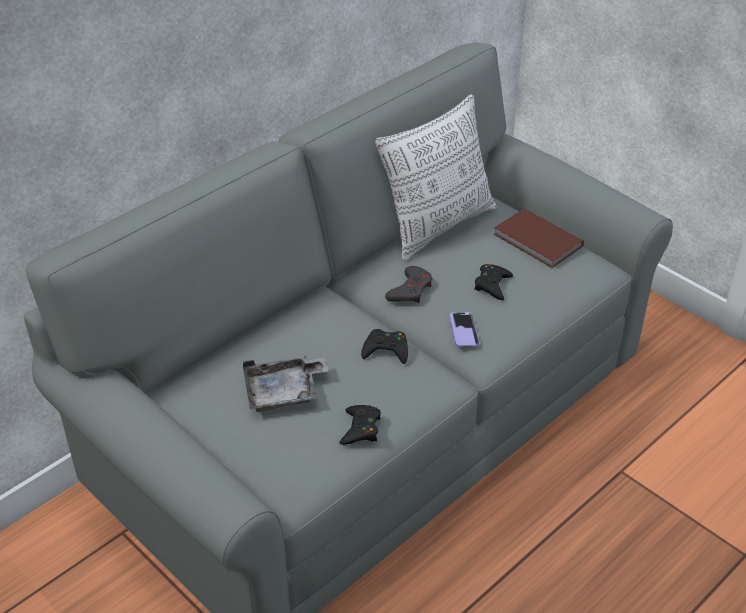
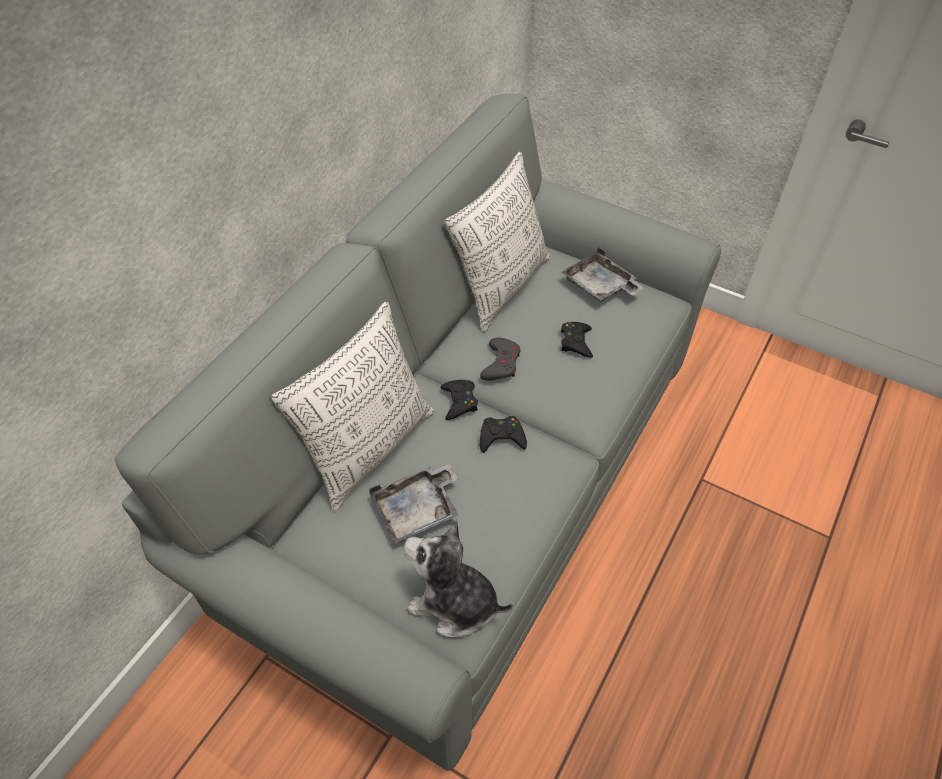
camera: 15 degrees left, 10 degrees up
(259, 336) = (369, 449): none -> pillow
(289, 471) = (454, 603): none -> plush toy
(360, 429) = (508, 535): black game controller -> black game controller (459, 402)
(463, 331) = (567, 399): phone -> none
(537, 242) = (600, 286): brown book -> grey tray

